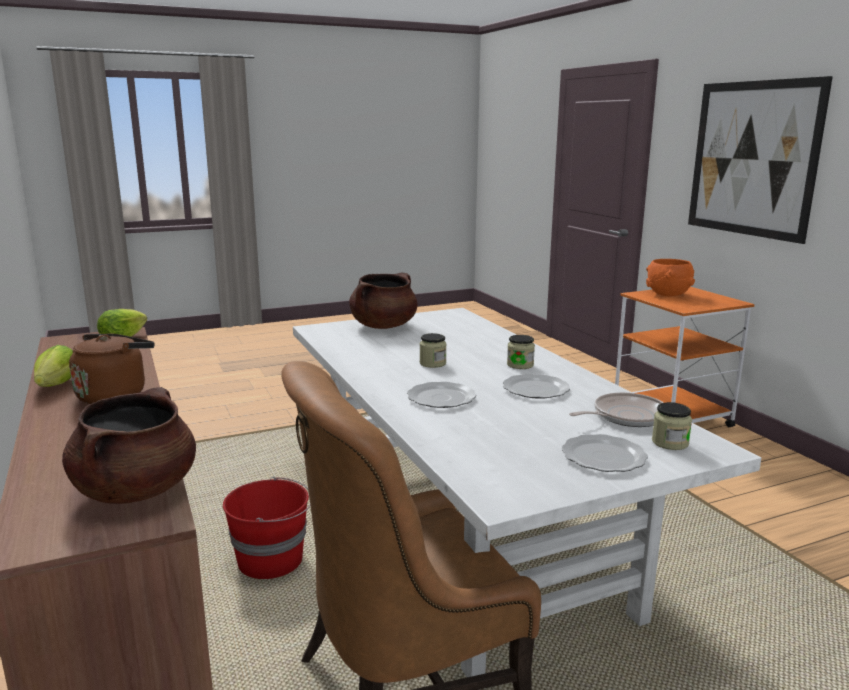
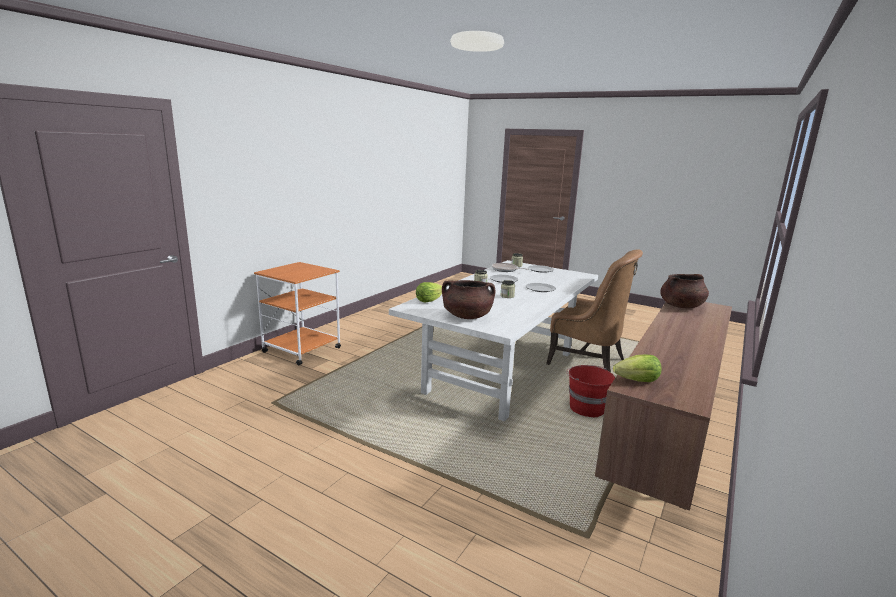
camera: 125 degrees left, 0 degrees up
(58, 385) = (701, 356): lettuce -> lettuce (428, 301)
(114, 395) = (670, 339): brown kettle -> none
(668, 294) = (291, 273): orange bowl -> none
(752, 159) = (273, 179): picture -> none

